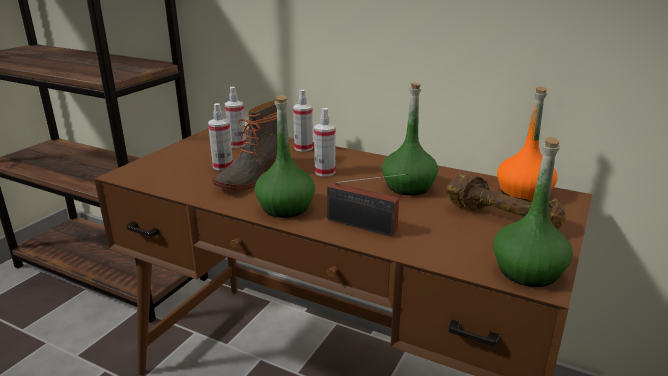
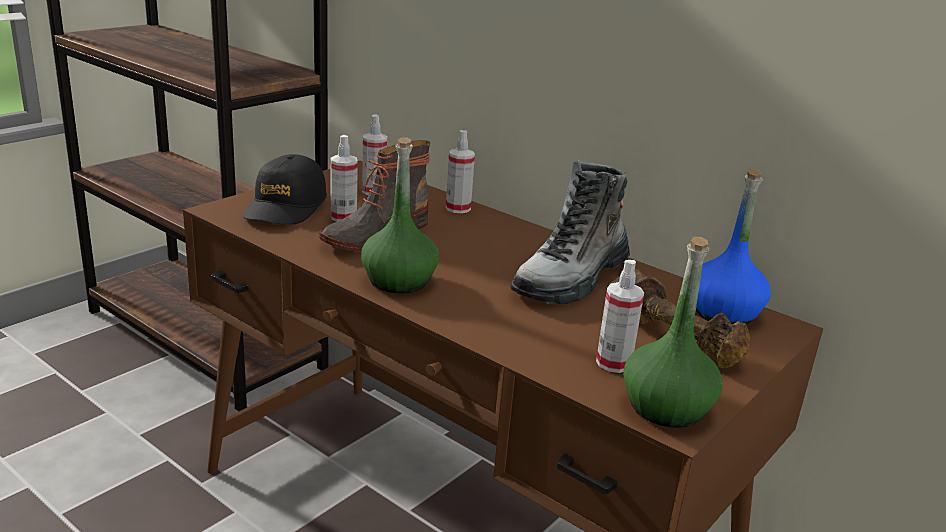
camera: 10 degrees right, 0 degrees up
(175, 165) = (286, 207): none -> black cap
(325, 172) = (470, 244): spray bottle -> spray bottle (613, 363)
(365, 227) = (487, 320): radio -> none
(409, 187) = (571, 279): green bottle -> boot
(523, 194) = (724, 313): orange bottle -> blue bottle

